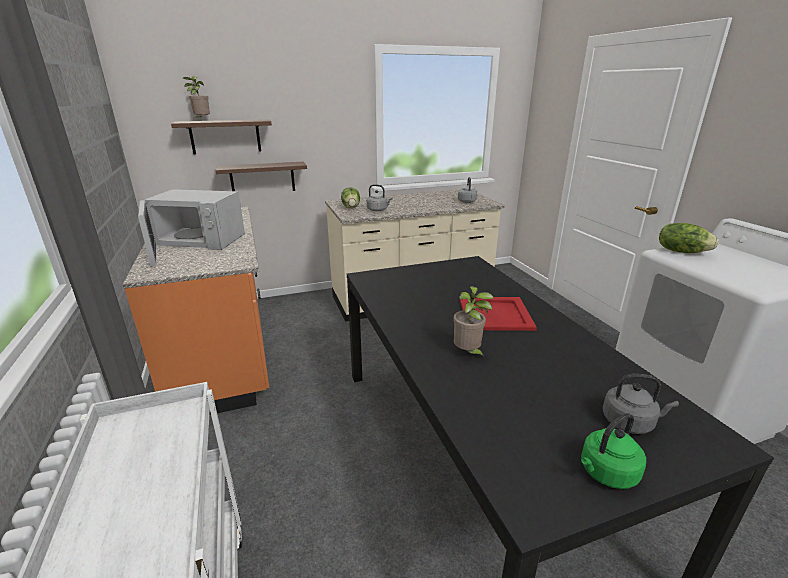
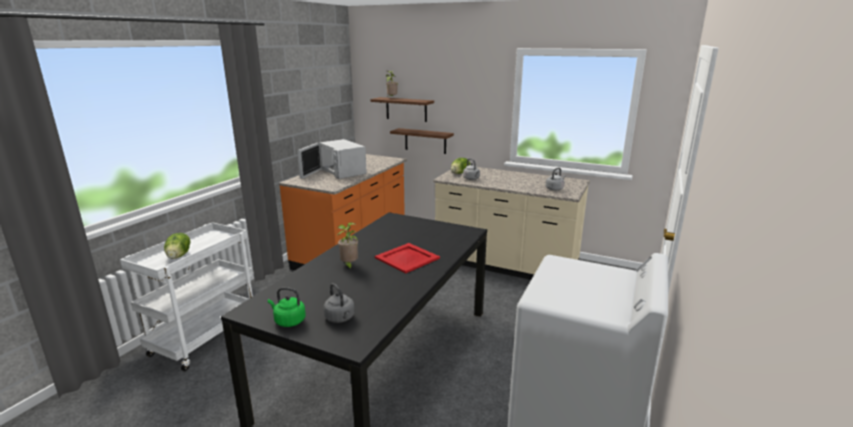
camera: 45 degrees right, 5 degrees down
(681, 251) = (573, 264): lettuce -> lettuce (179, 256)

